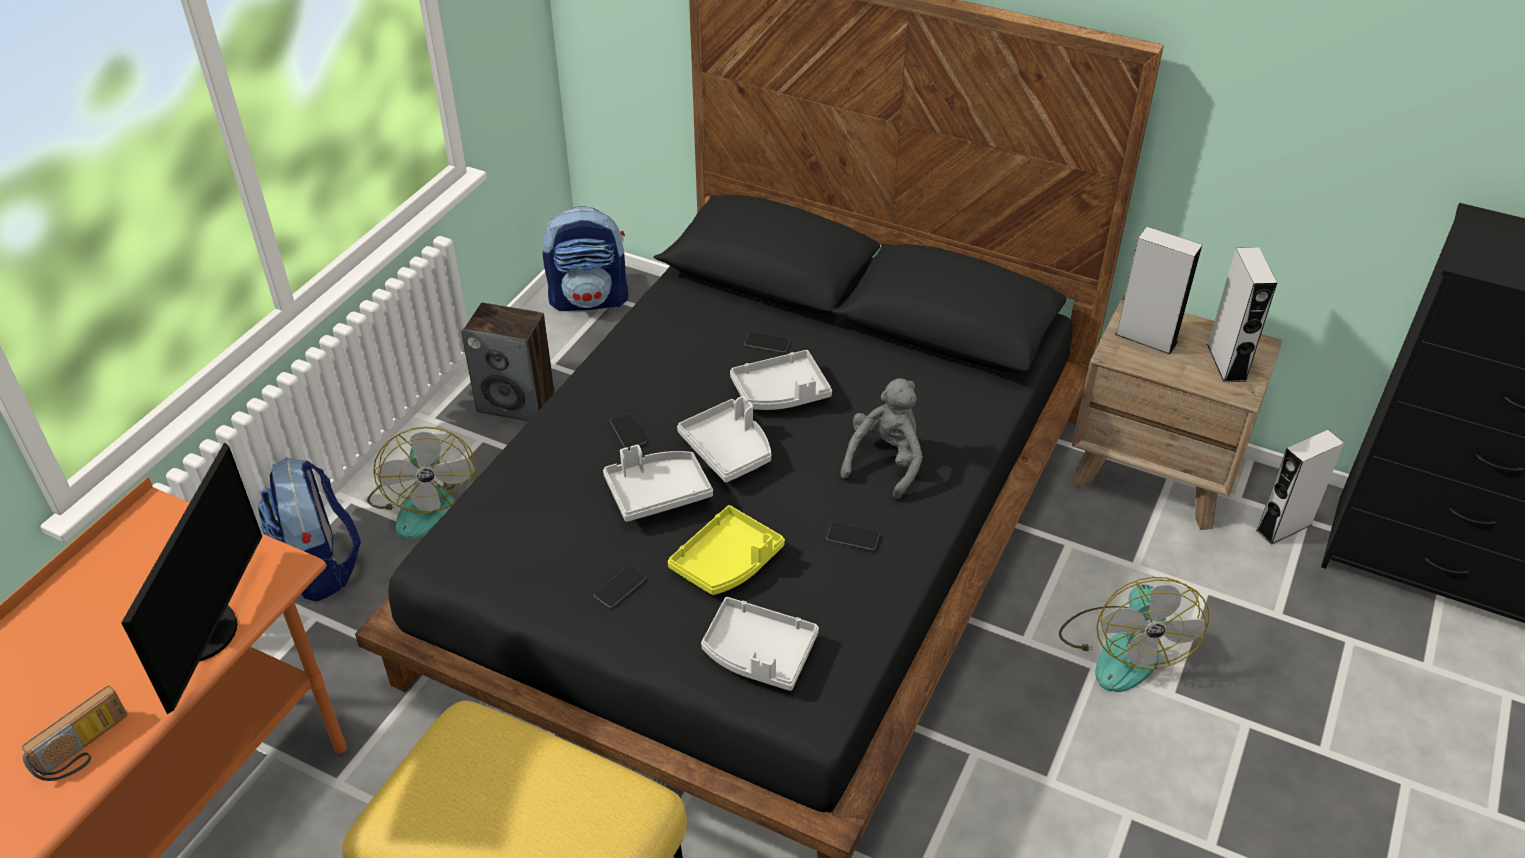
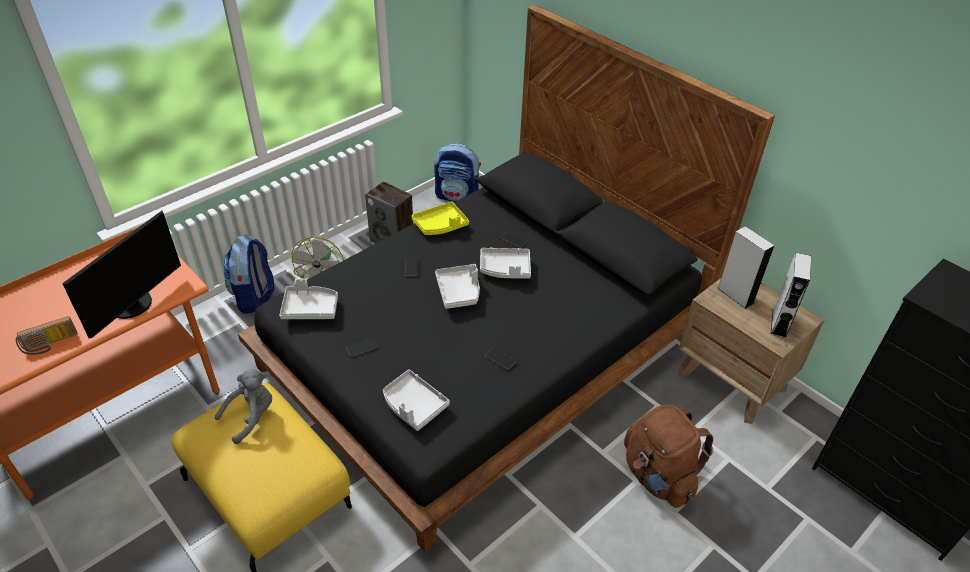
camera: 20 degrees right, 0 degrees up
(657, 492) = (408, 303): grey tray -> grey tray (310, 308)
(727, 562) = (425, 351): yellow tray -> yellow tray (440, 225)
(885, 462) = (542, 323): grey plush toy -> grey plush toy (251, 416)
(1122, 649) = (658, 476): fan -> brown backpack
(1284, 527) = (799, 437): grey speaker -> none

